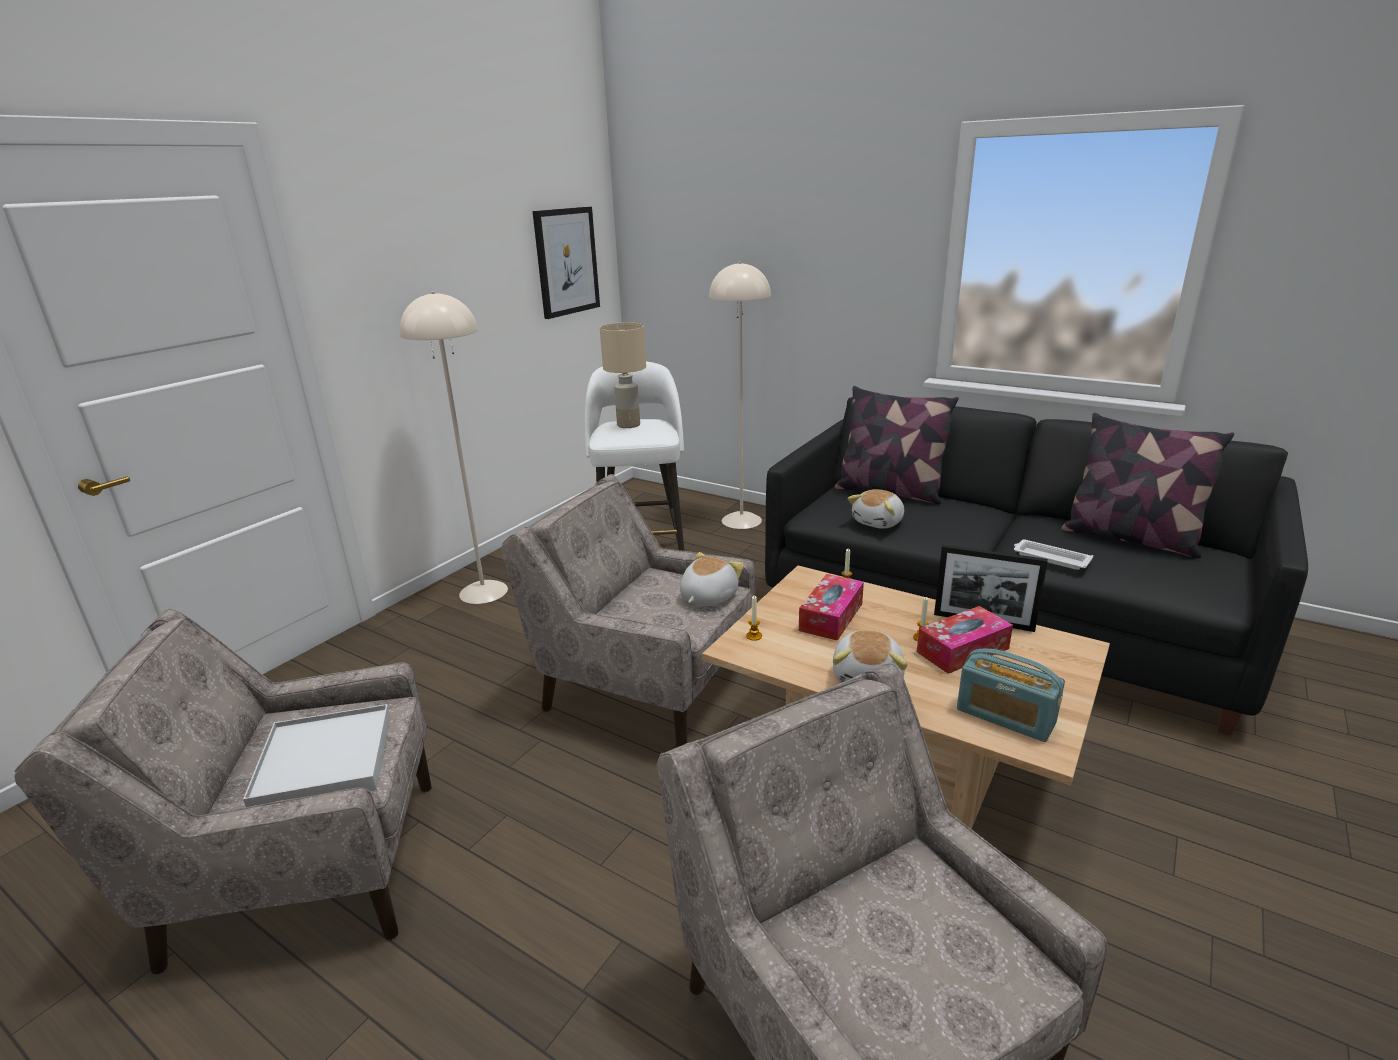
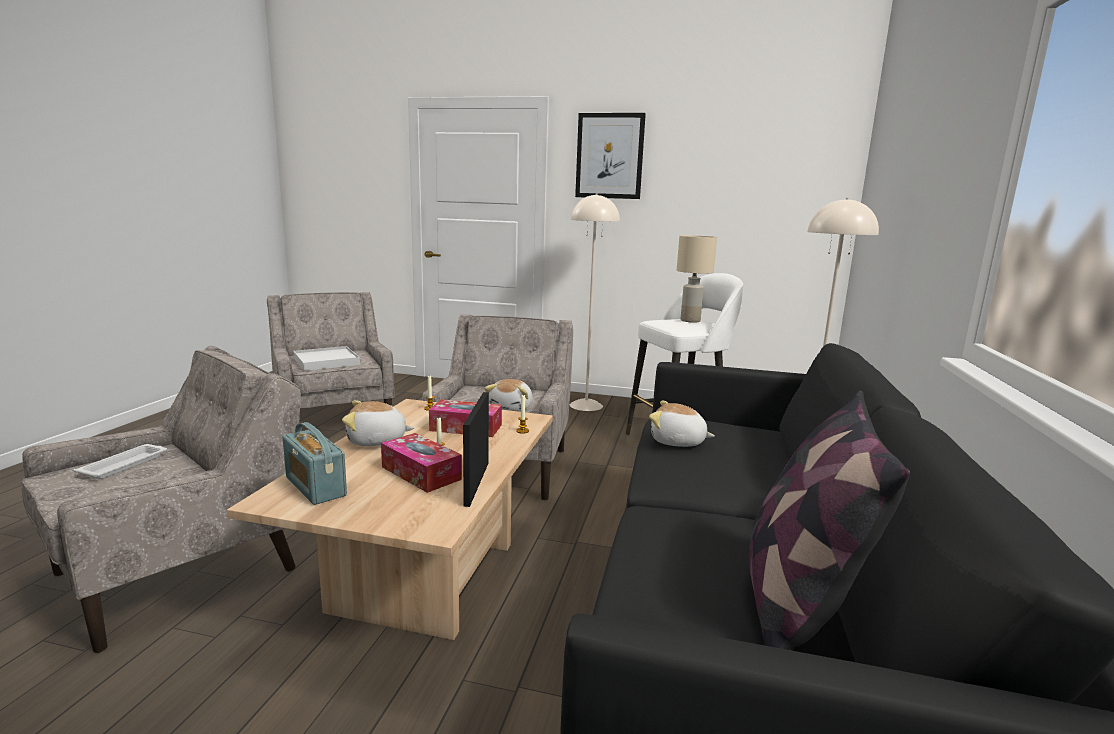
camera: 70 degrees right, 10 degrees down
(566, 261) = (782, 201): picture -> picture (609, 156)
(707, 597) = (511, 408): plush toy -> plush toy turned 90 degrees clockwise
(889, 491) = (769, 445): pillow -> none
(1005, 716) = (315, 486): radio -> radio turned 60 degrees counterclockwise
(1050, 558) = (659, 527): white tray -> white tray (125, 465)

